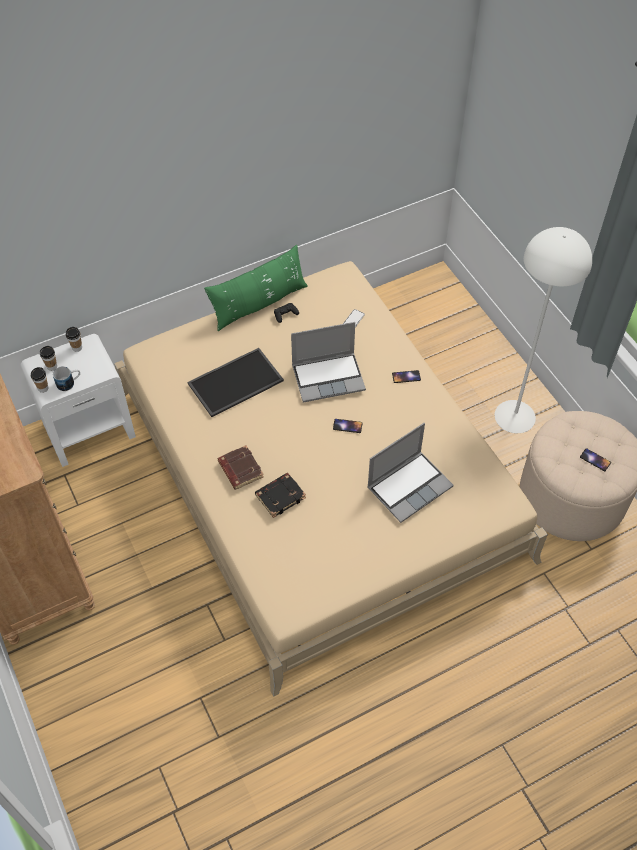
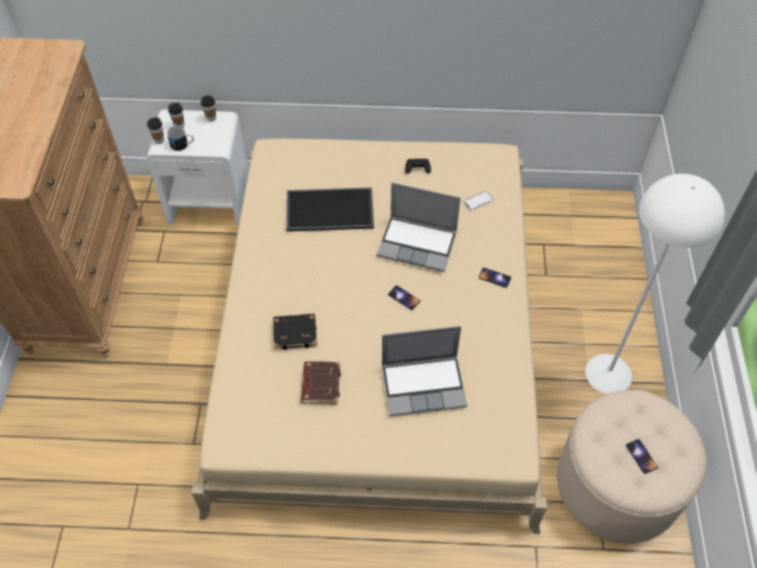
camera: 30 degrees right, 0 degrees up
(240, 469) = (277, 290): brown book -> brown book (320, 384)
(259, 304) = (401, 149): green pillow -> none

